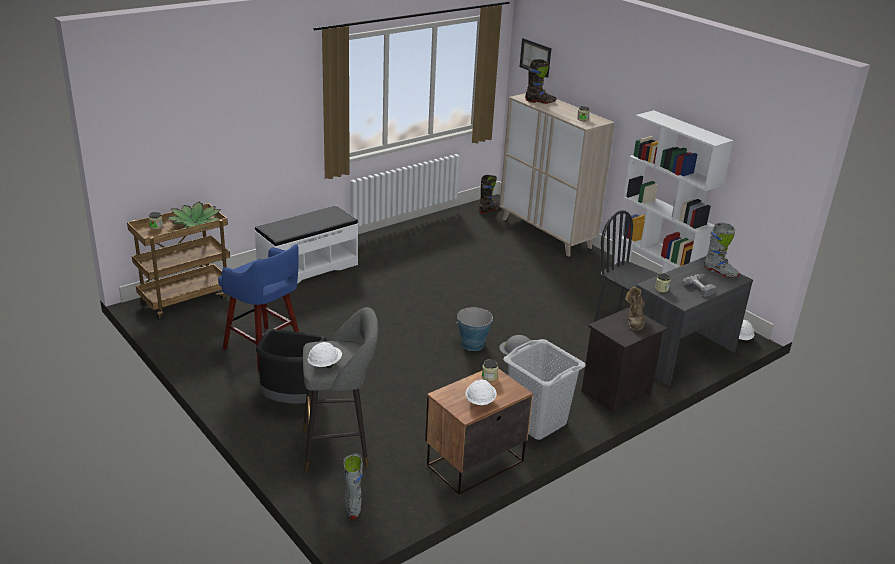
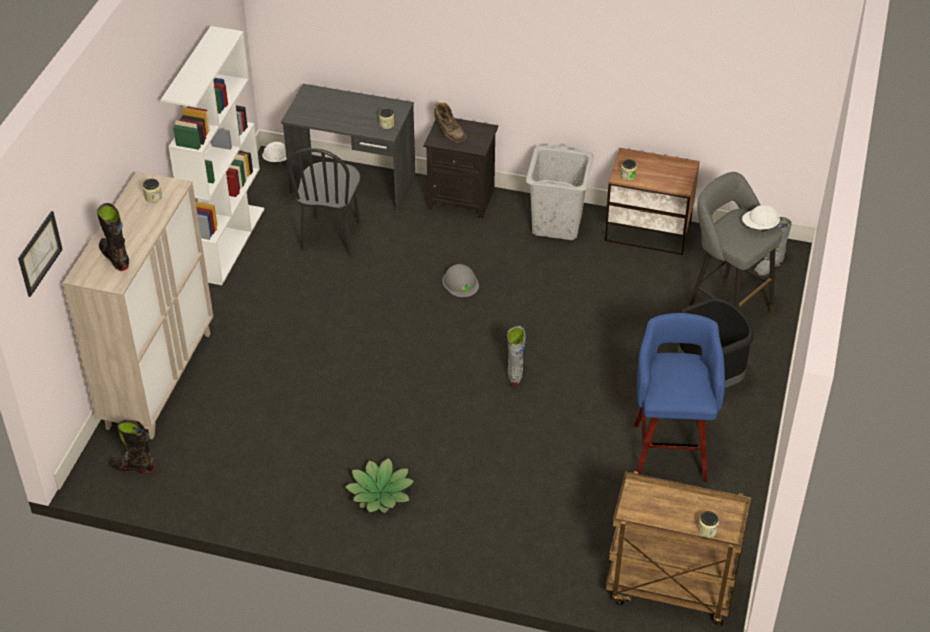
camera: 125 degrees left, 15 degrees up
(195, 222) = (657, 505): potted plant -> potted plant (381, 493)
(307, 268) = (483, 535): white bench -> none
(472, 344) = (487, 314): bucket -> none
(480, 401) = (664, 166): white hard hat -> none
(634, 321) = (448, 134): brown boot -> brown boot turned 75 degrees clockwise
(702, 287) = (355, 105): power drill -> none
(720, 272) = (309, 103): grey boot -> grey boot (515, 371)

